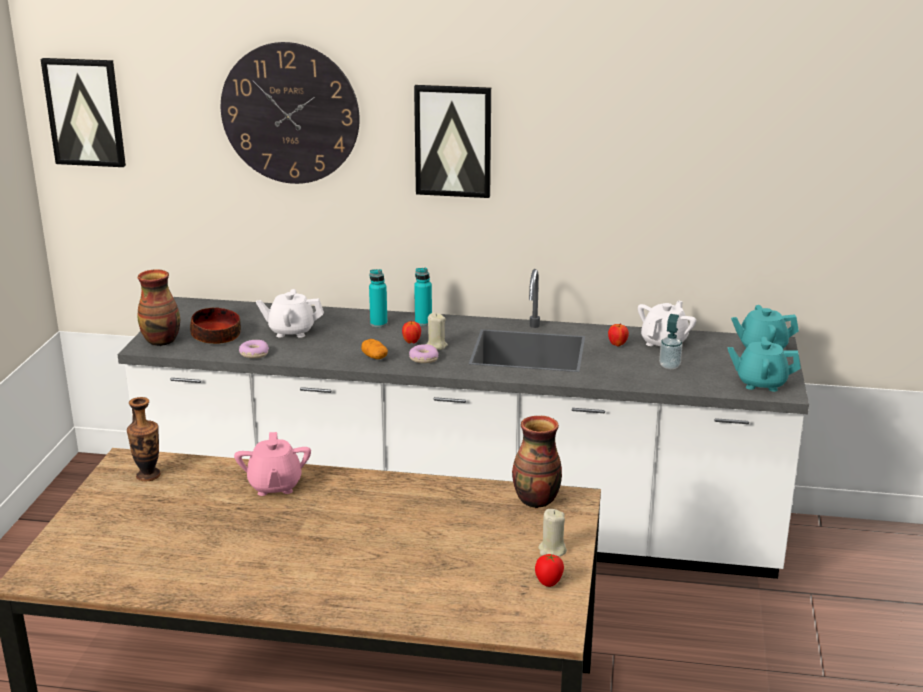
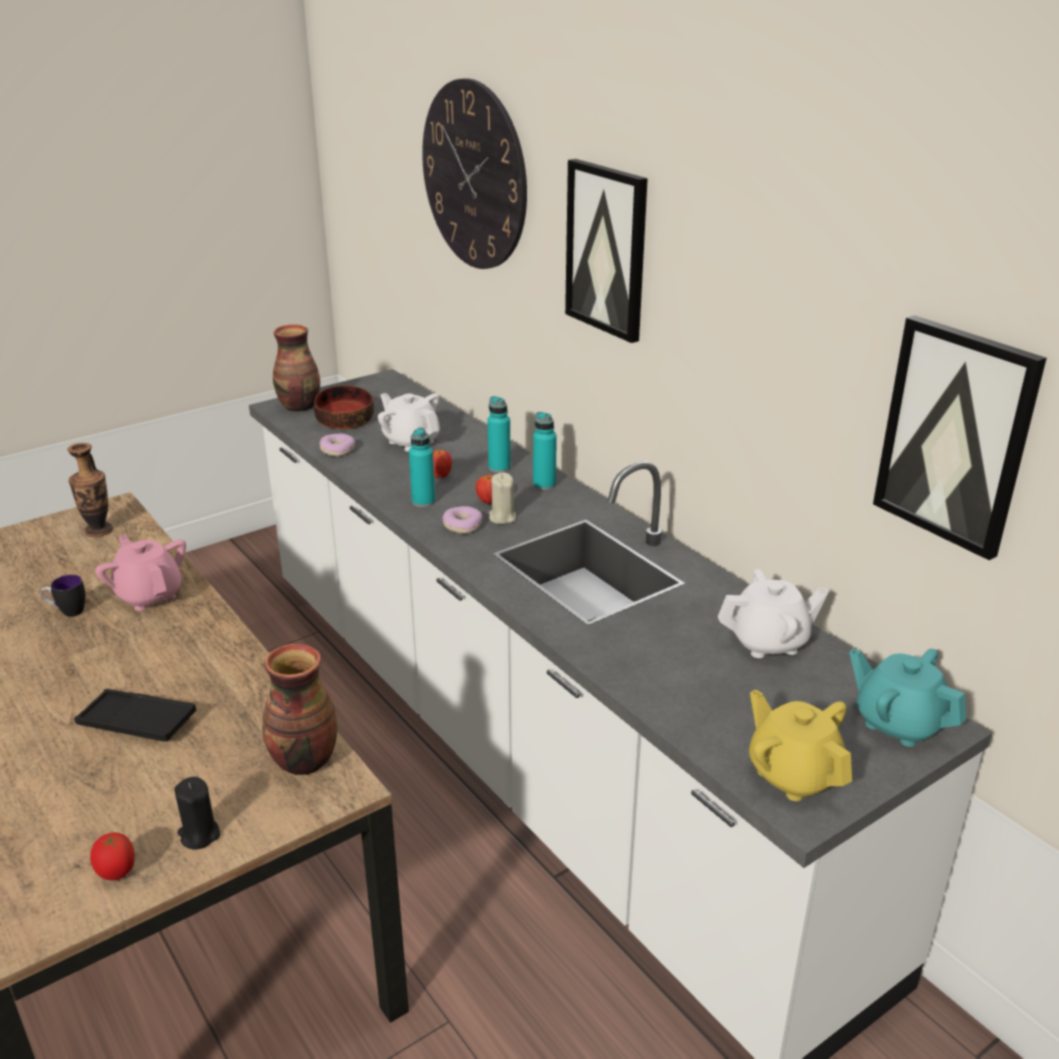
camera: 45 degrees right, 5 degrees up
(85, 112) = (344, 142): picture -> picture (955, 436)
(240, 518) = (67, 612): none -> mug
(275, 486) = (149, 595): pink teapot -> pink teapot turned 105 degrees clockwise
(374, 357) = (423, 502): potato -> turquoise bottle
(415, 535) = (137, 722): none -> black tray
(552, 550) = (199, 835): beige candle -> black candle
(617, 344) = (702, 614): apple -> apple (440, 476)
(669, 366) = (713, 677): soap dispenser -> none
(760, 383) = (793, 774): turquoise teapot -> yellow teapot

